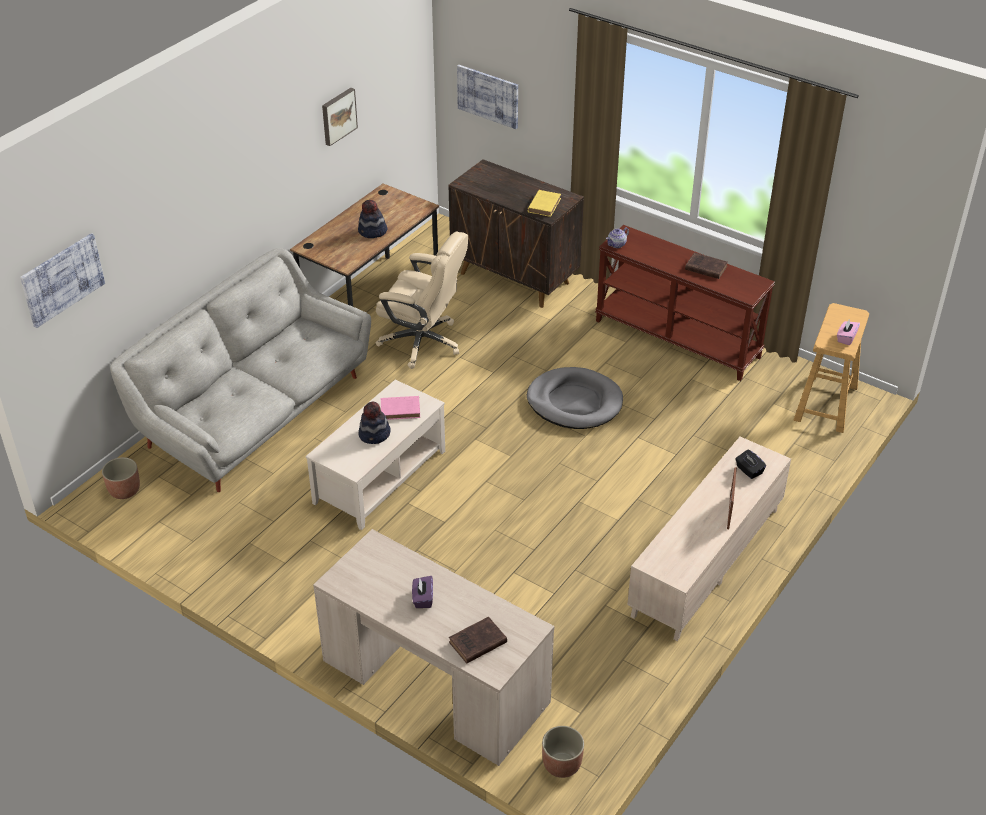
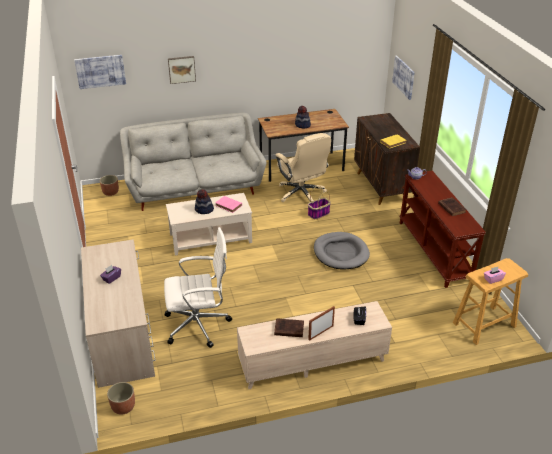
camera: 40 degrees right, 5 degrees down
(338, 116) = (306, 56): picture -> picture (181, 69)
(476, 643) = (105, 310): brown book -> brown book (288, 329)
(481, 361) = (318, 214): none -> basket
(520, 603) = (199, 325): none -> white office chair

